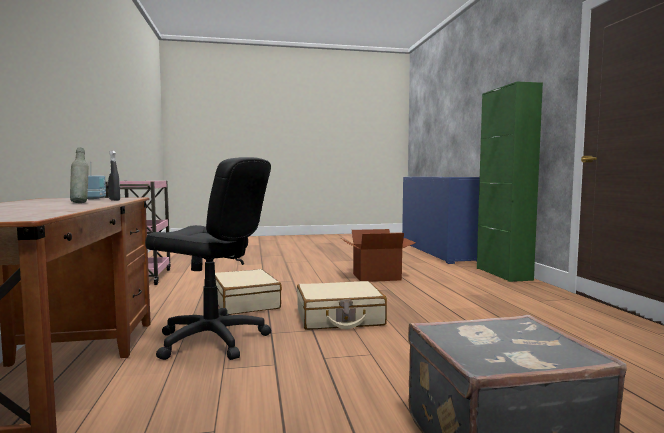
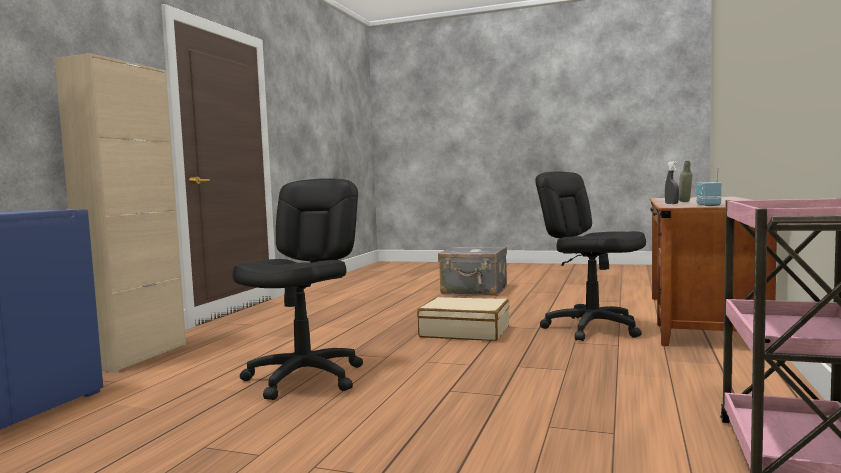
camera: 150 degrees left, 0 degrees up
(246, 302) = (550, 359): beige suitcase -> none
(376, 277) = (305, 378): cardboard box -> black office chair
(503, 274) = (137, 356): green cabinet -> beige cabinet

